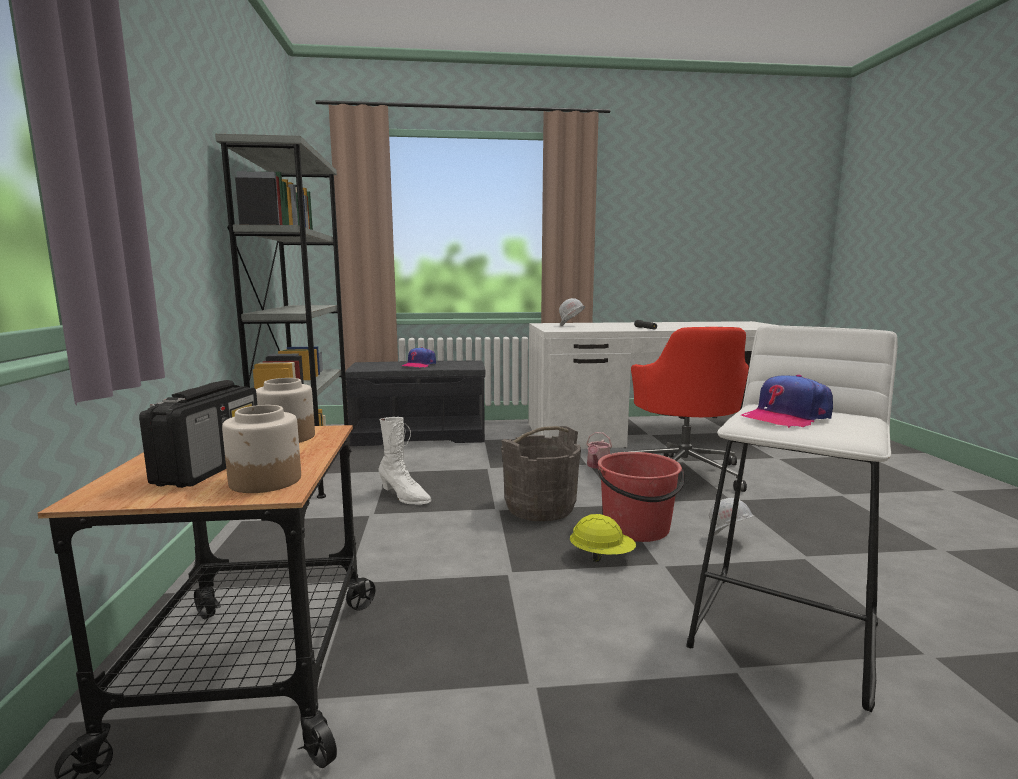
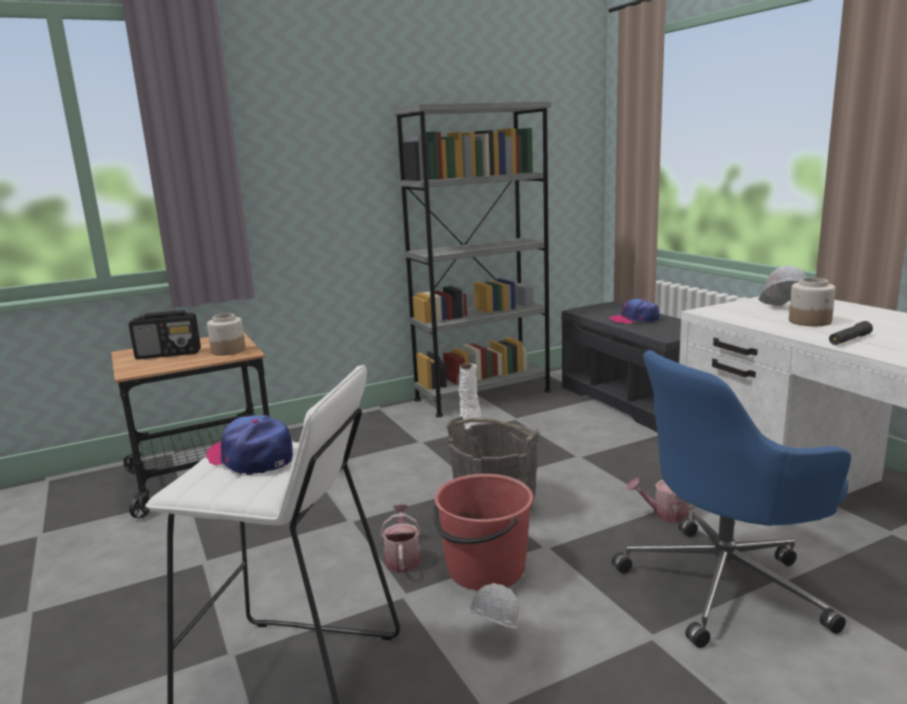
camera: 70 degrees right, 5 degrees up
(266, 481) = (146, 367): jar -> jar (810, 321)
(602, 557) = (402, 558): yellow hard hat -> watering can
(684, 472) = (726, 584): red office chair -> blue office chair

